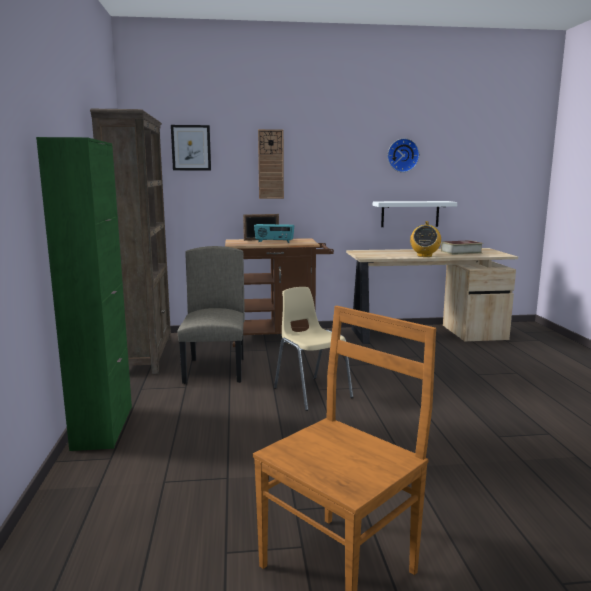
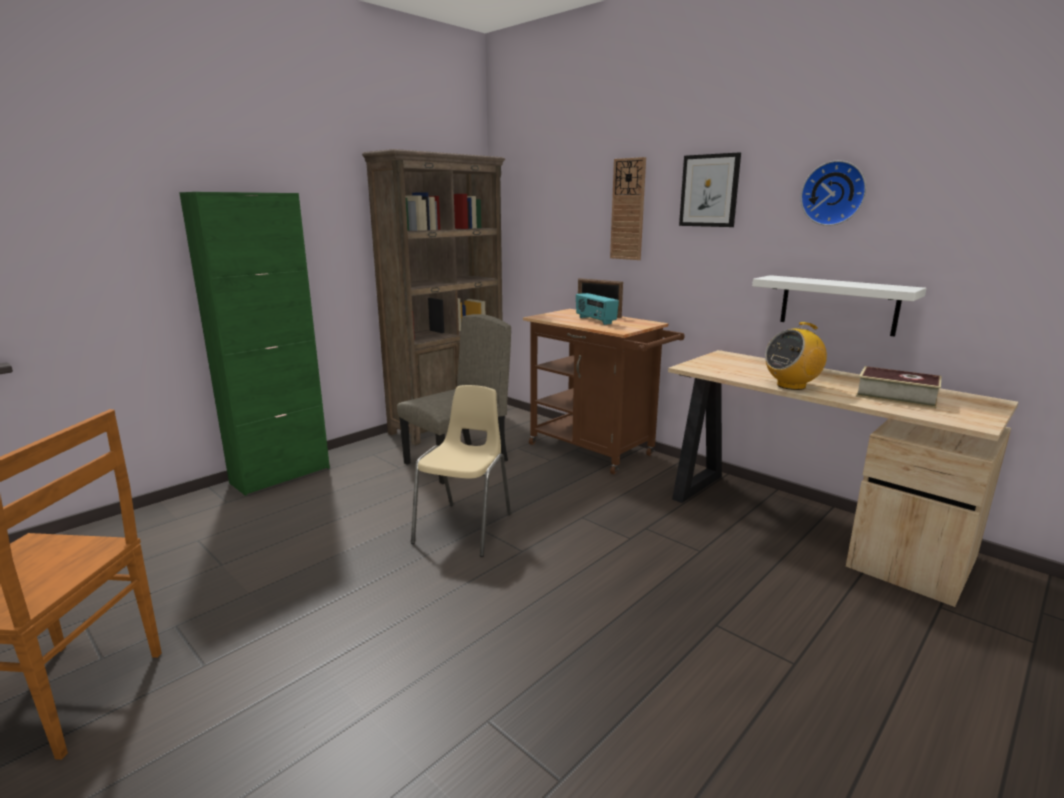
camera: 50 degrees right, 5 degrees up
(191, 148) = (545, 188): picture -> picture (709, 190)

